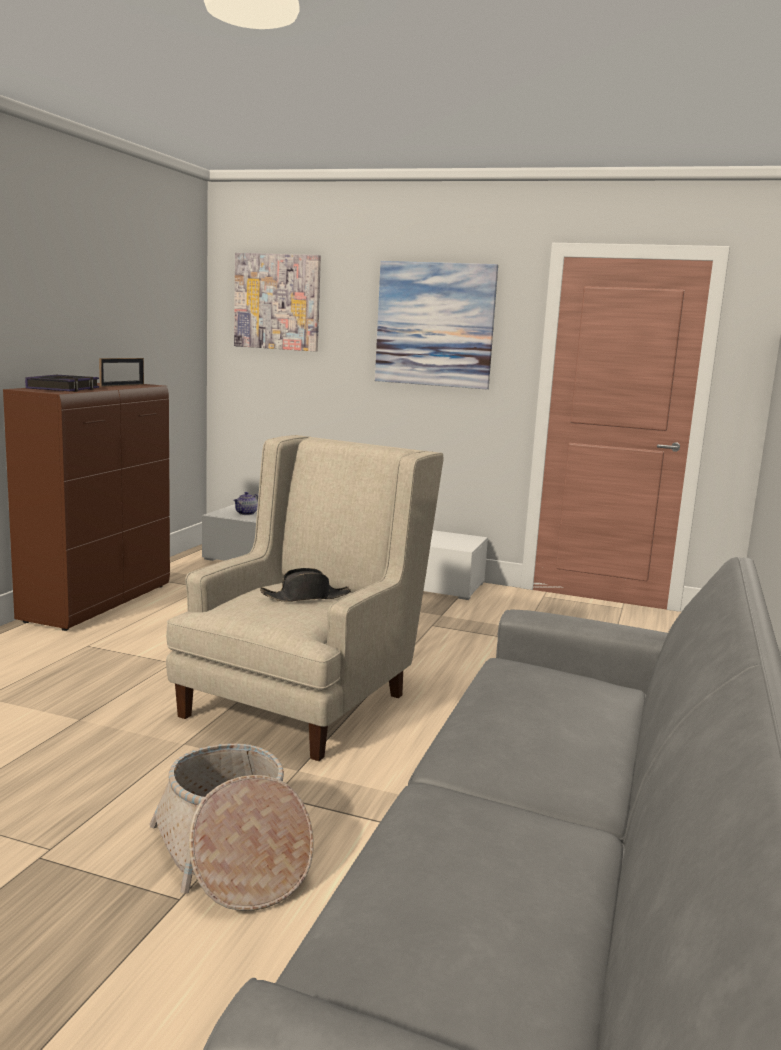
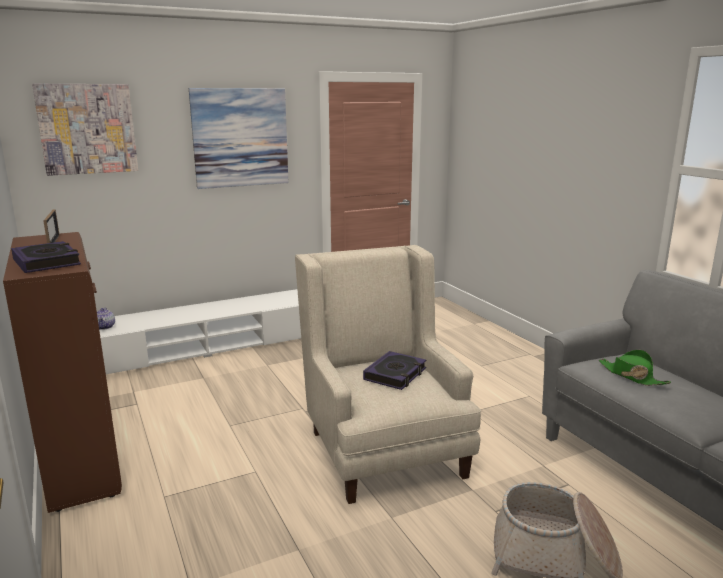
camera: 45 degrees left, 5 degrees up
(306, 597) = (395, 374): black hat -> book
(525, 690) = (631, 376): none -> green hat

